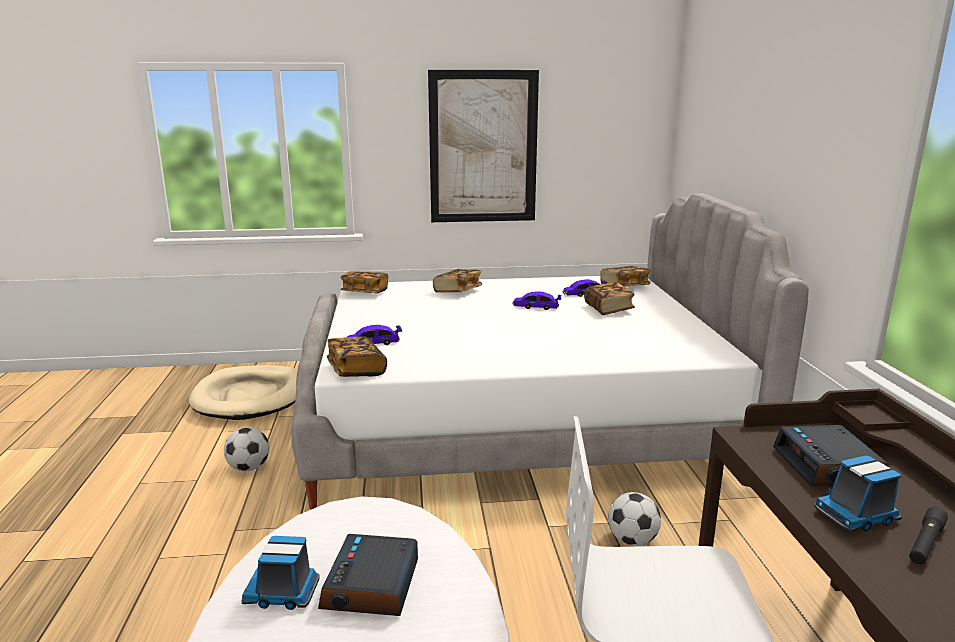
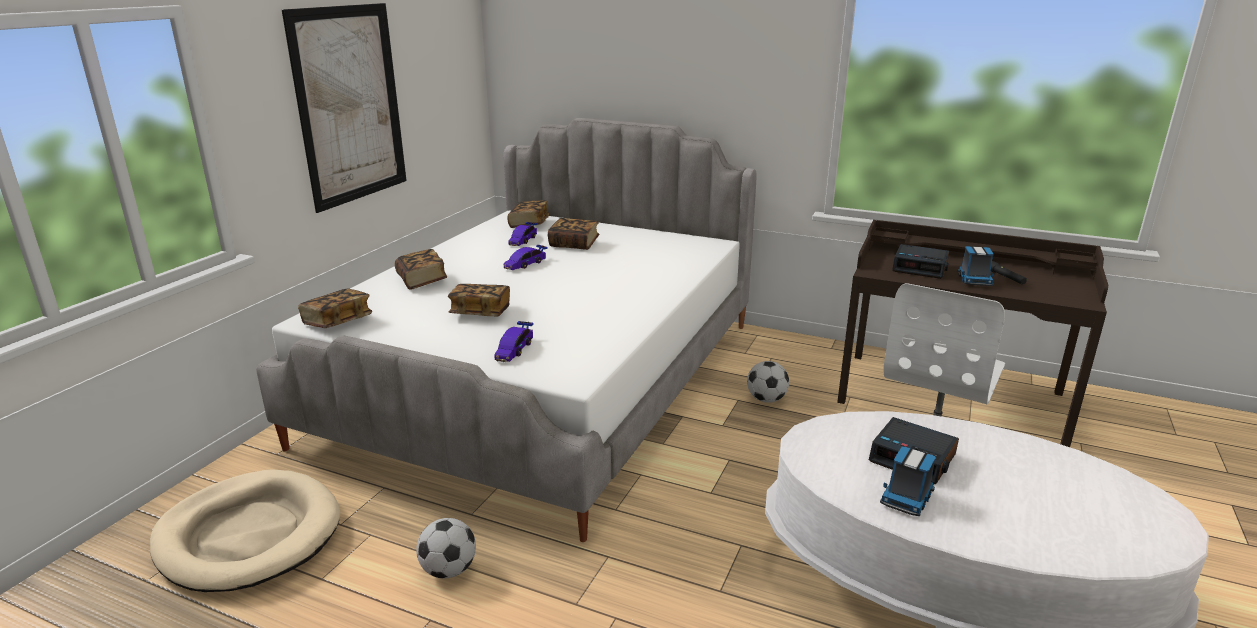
camera: 60 degrees left, 5 degrees up
(356, 370) = (577, 371): book -> book (480, 312)

